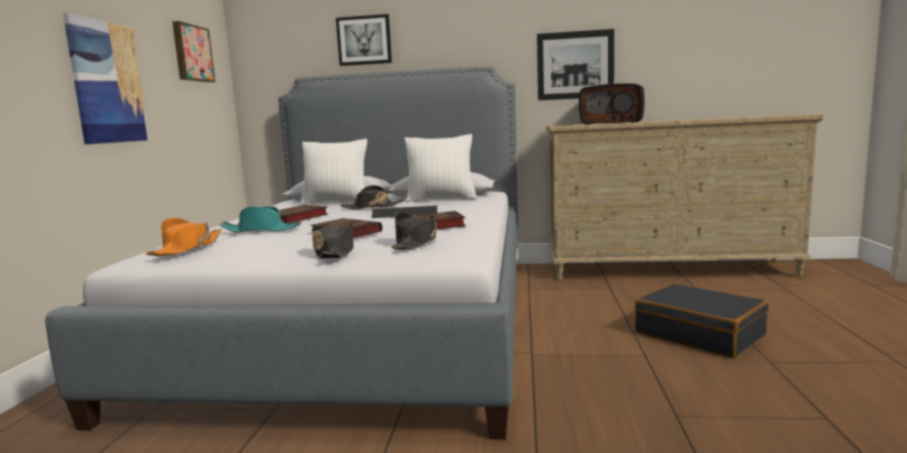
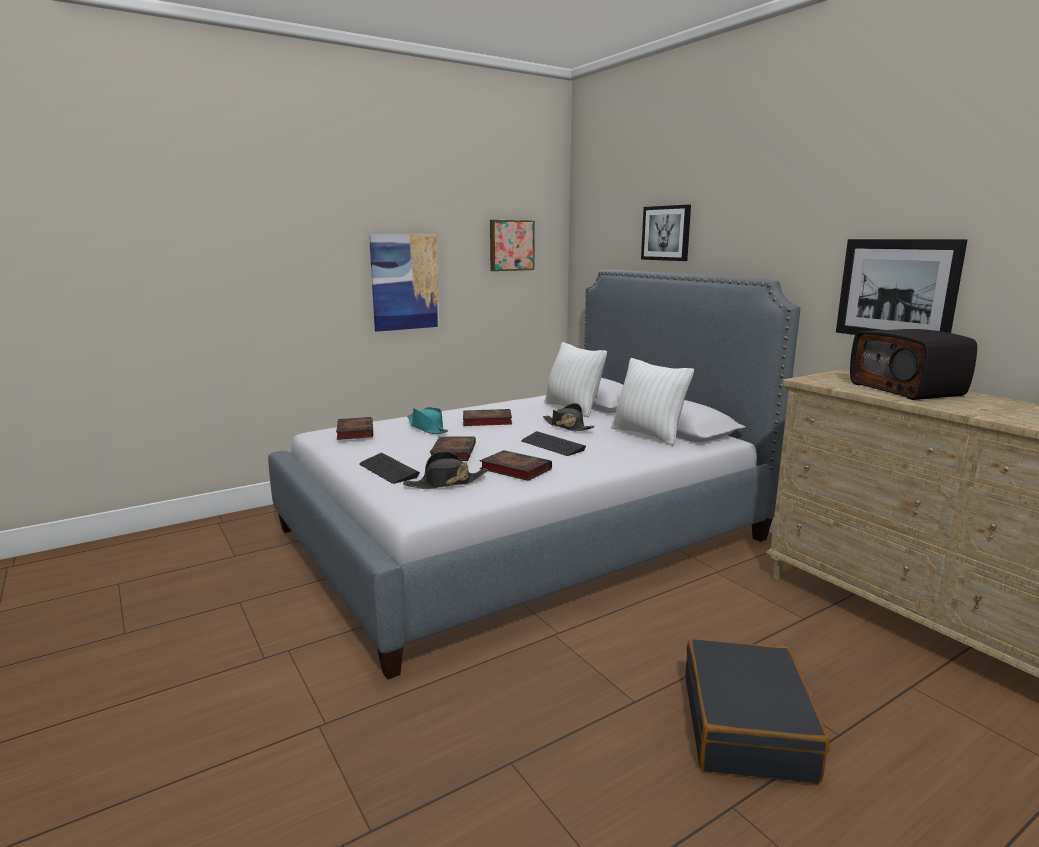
camera: 50 degrees right, 5 degrees up
(187, 248) = (354, 431): orange hat -> book
(334, 252) = (388, 470): black hat -> keyboard

